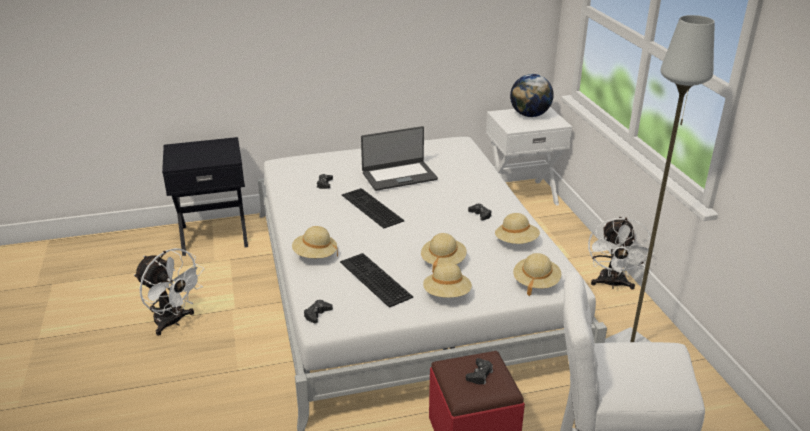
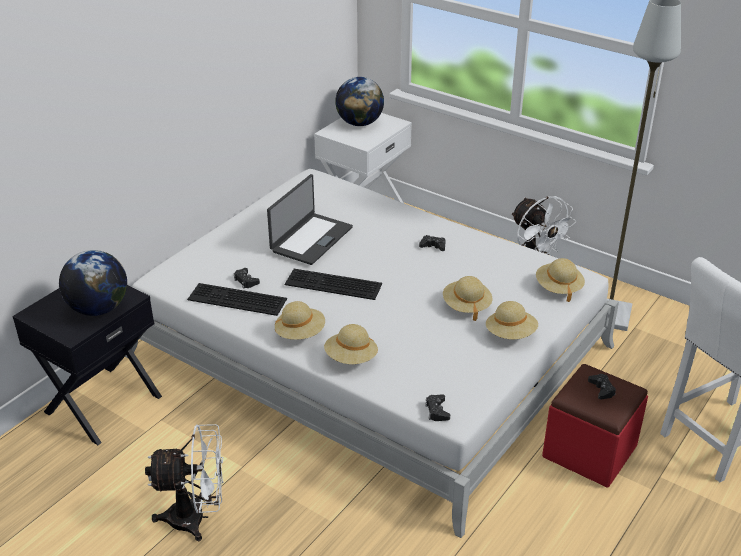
camera: 40 degrees left, 5 degrees up
(206, 158) = (98, 309): none -> globe
(373, 279) = (436, 353): keyboard -> keyboard (235, 300)
(516, 242) = (496, 258): beige hat -> beige hat (300, 333)

